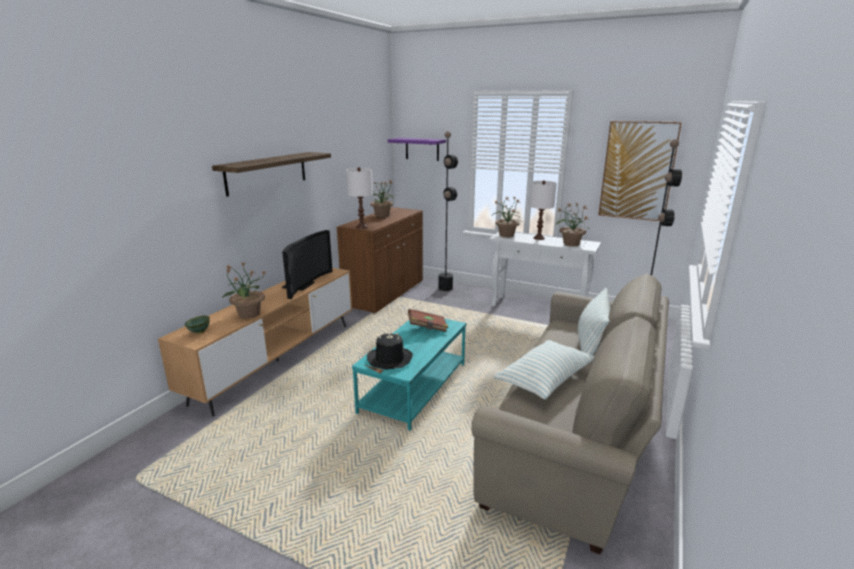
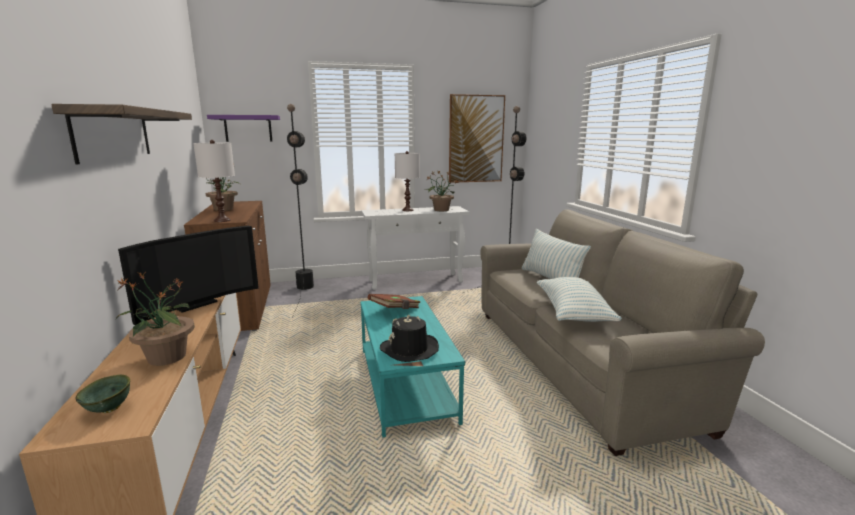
camera: 40 degrees left, 5 degrees down
(302, 285) = (194, 304): television -> television turned 60 degrees clockwise
(506, 235) = (375, 212): potted plant -> none

